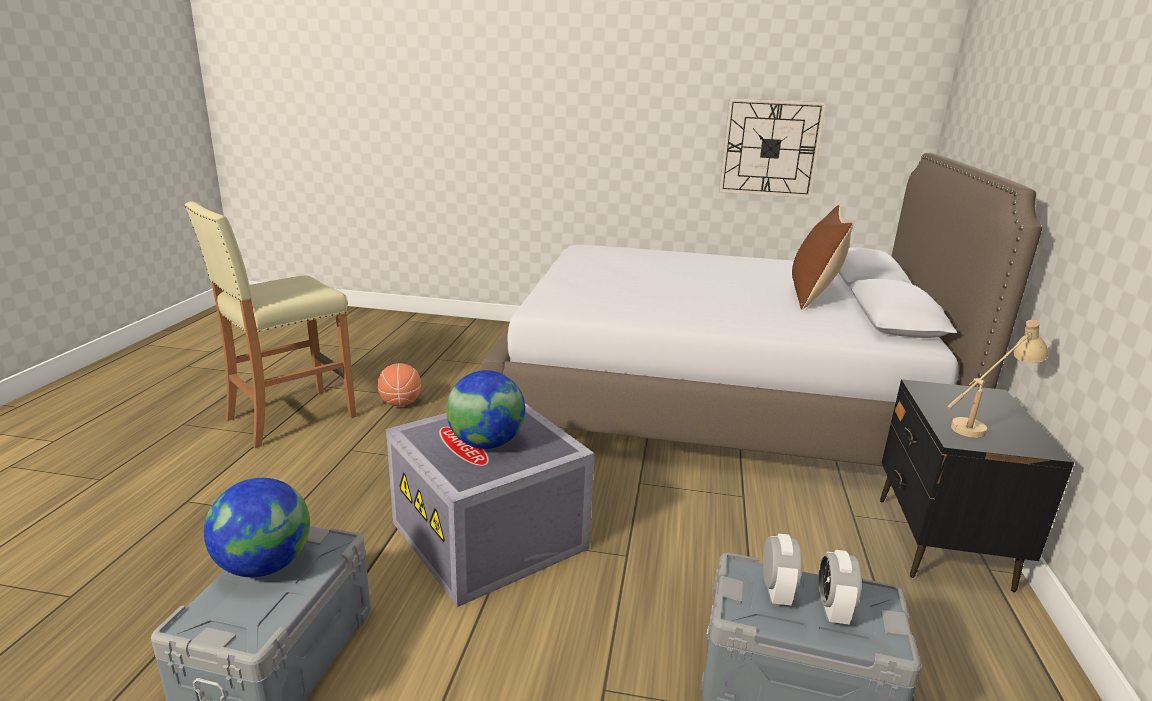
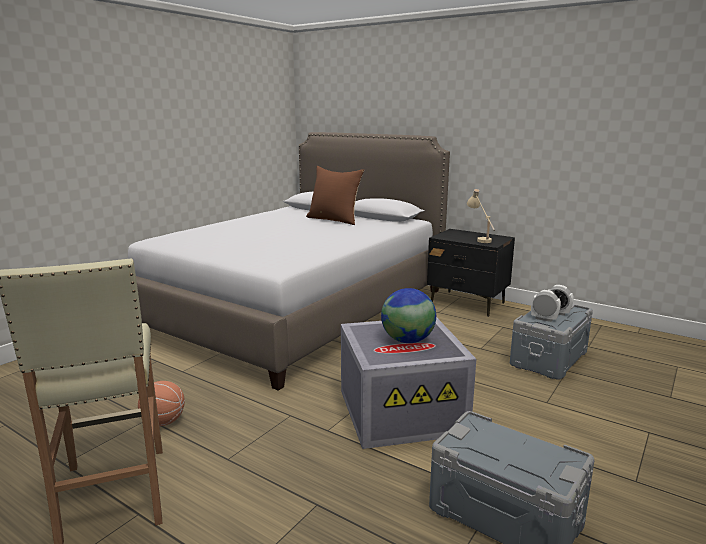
camera: 65 degrees left, 5 degrees down
(264, 565) = (491, 452): globe -> none
(770, 148) = (226, 141): wall clock -> none

